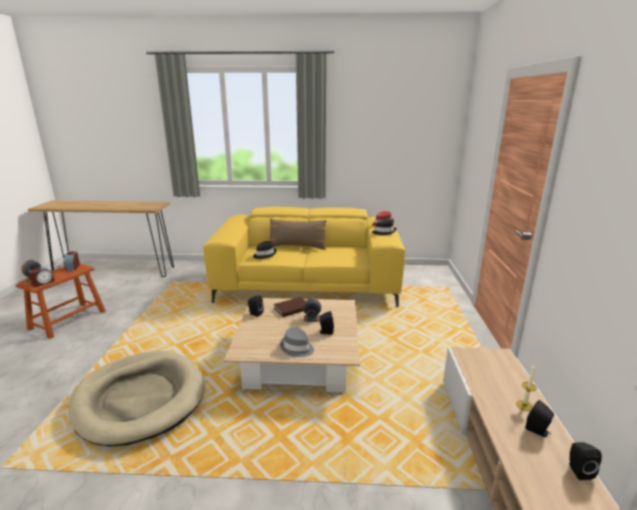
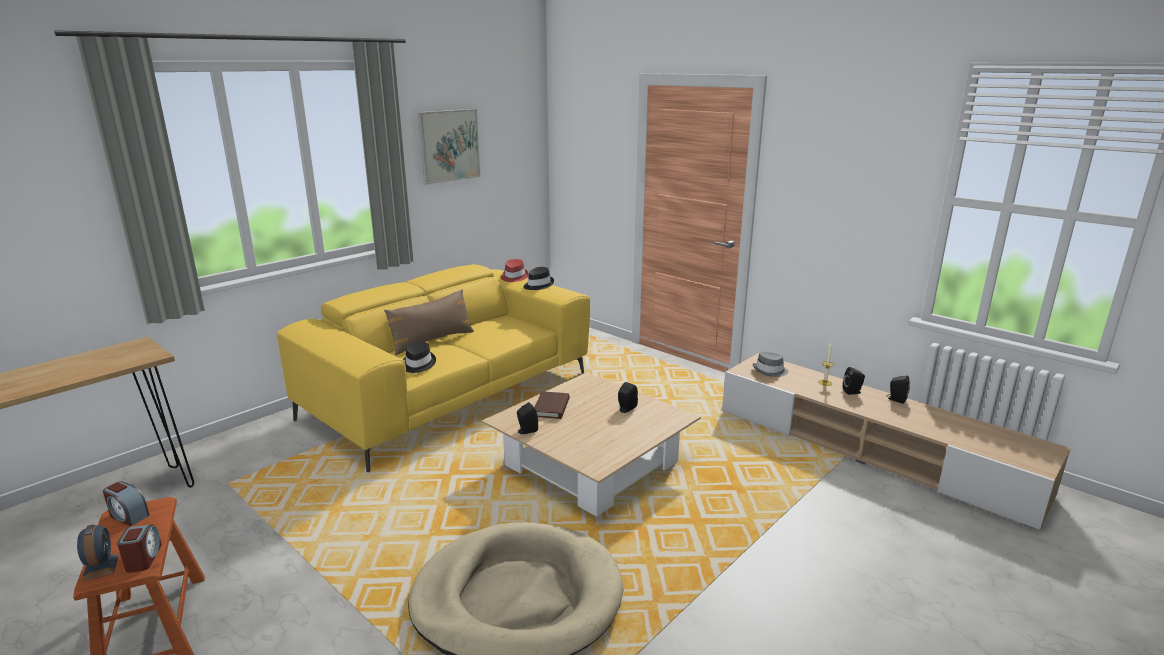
camera: 50 degrees left, 0 degrees up
(297, 348) = (633, 434): grey hat -> grey hat (770, 371)
(312, 318) = (589, 405): alarm clock -> none
(368, 126) = (449, 145): none -> picture

